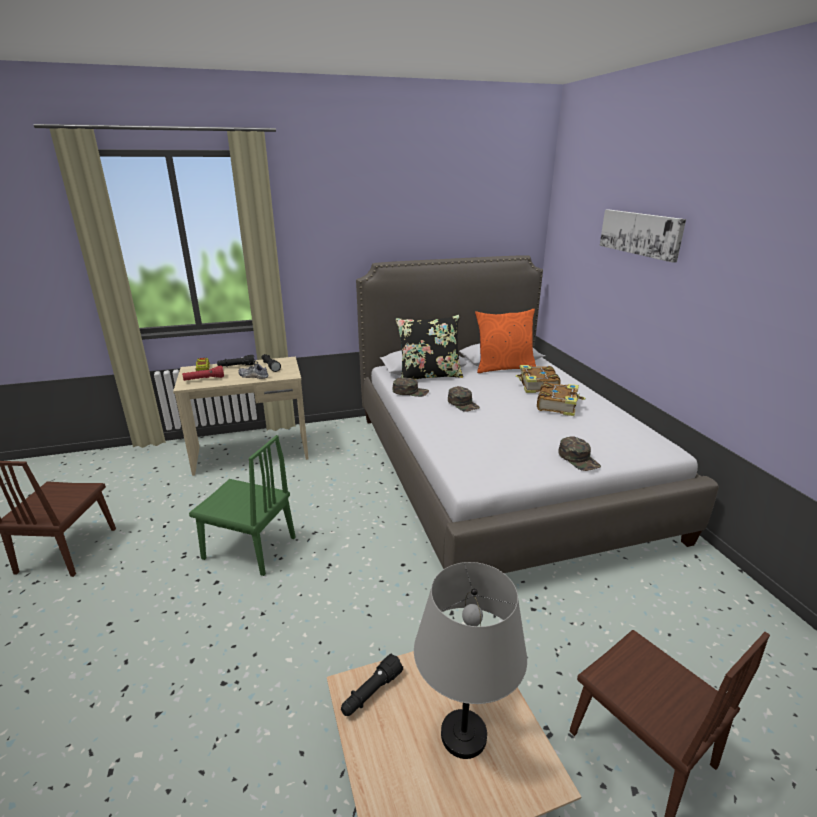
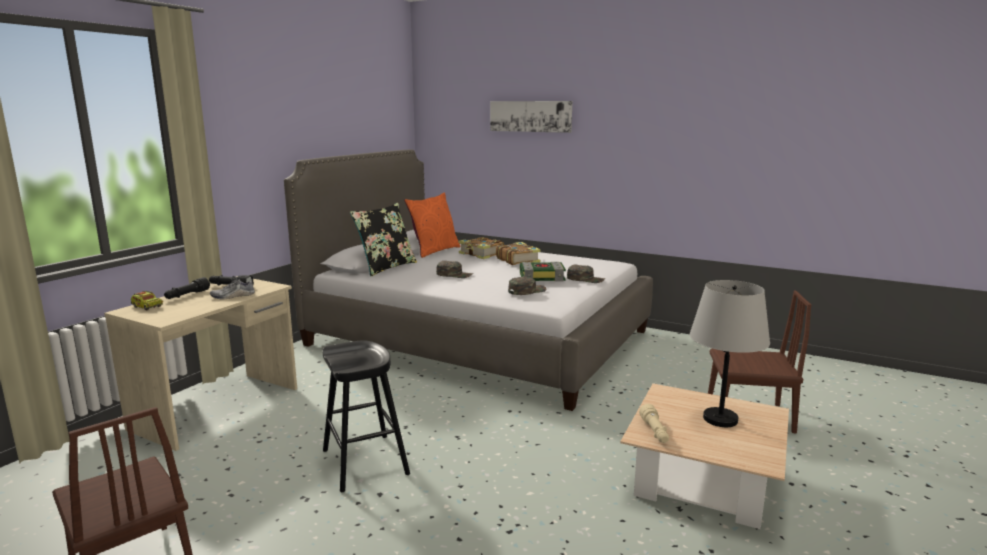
camera: 45 degrees left, 10 degrees down
(204, 379) = (176, 312): red flashlight -> none
(249, 548) = (365, 462): green chair -> black stool
(371, 693) = (654, 432): black flashlight -> beige flashlight
(410, 391) = (395, 279): green cap -> green cap (526, 291)
(533, 438) = (542, 277): none -> book

